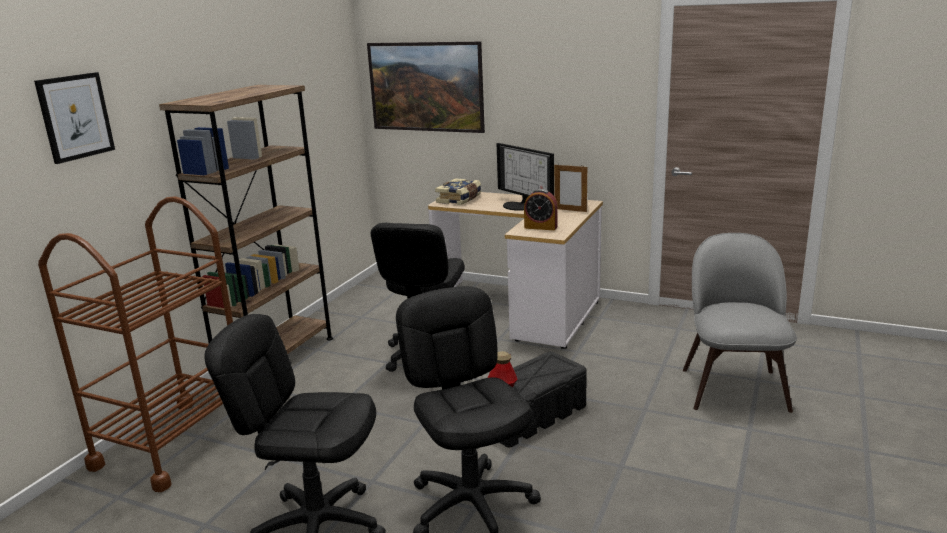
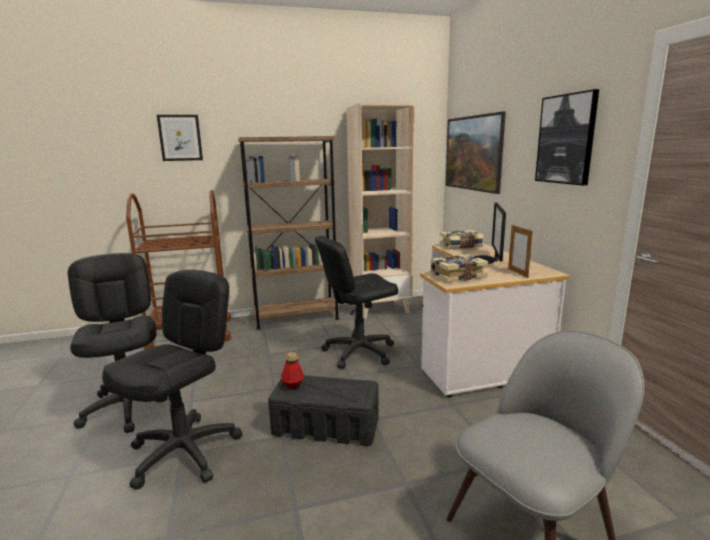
camera: 50 degrees right, 5 degrees down
(352, 308) = (380, 308): none -> beige bookcase
(540, 227) = (457, 276): alarm clock -> book
(576, 75) = (566, 139): none -> picture

